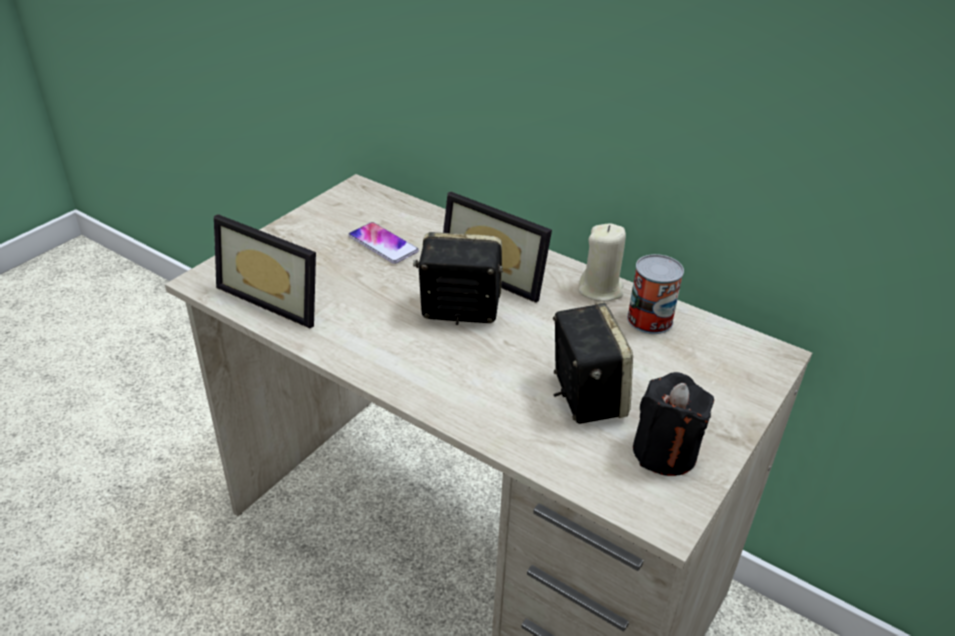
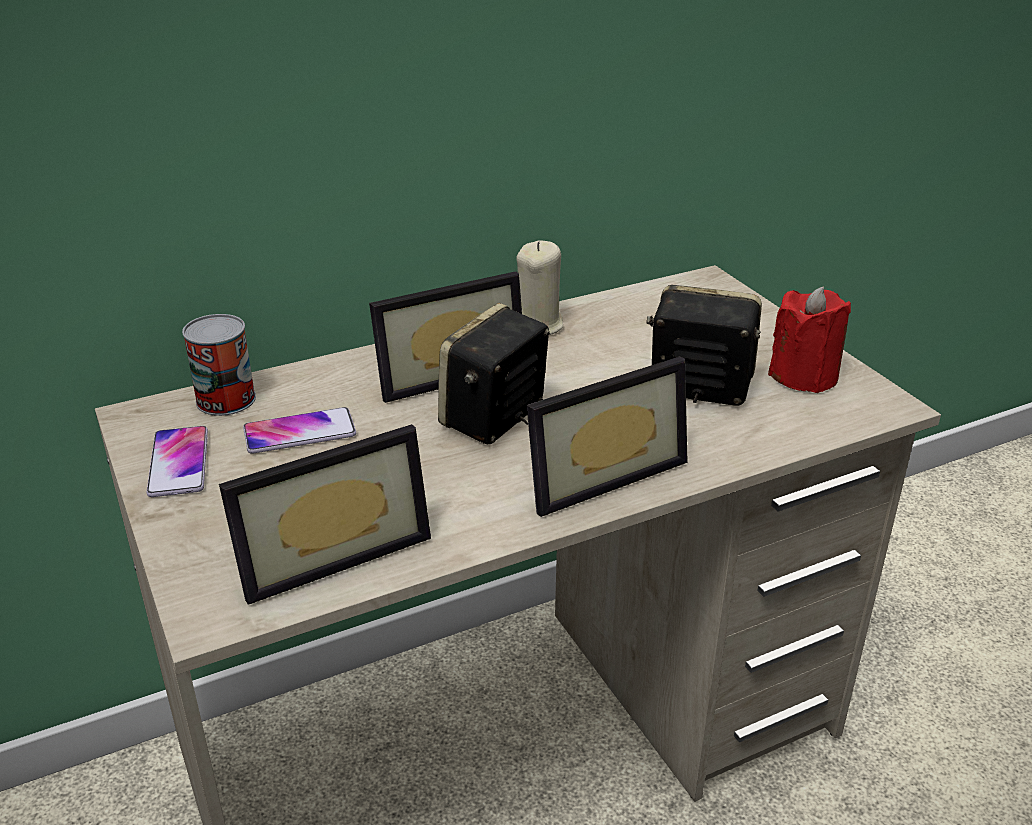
camera: 60 degrees left, 5 degrees down
(324, 218) = (179, 463): none -> phone
(429, 375) = (598, 473): none -> picture frame
(649, 319) = (609, 317): can -> can (226, 399)
(664, 452) = (804, 376): black candle -> red candle

